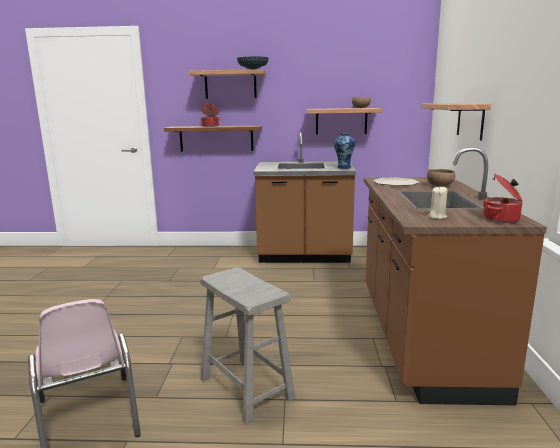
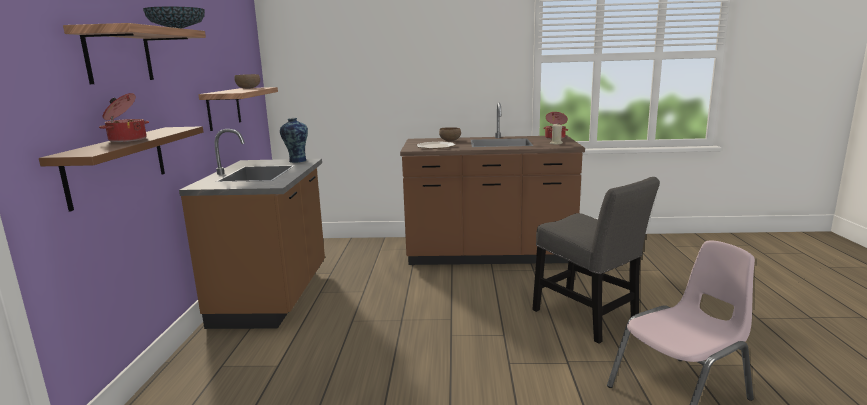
camera: 90 degrees left, 0 degrees up
(246, 388) = (588, 318): grey stool -> grey chair
(470, 120) = (386, 90): shelf -> none

